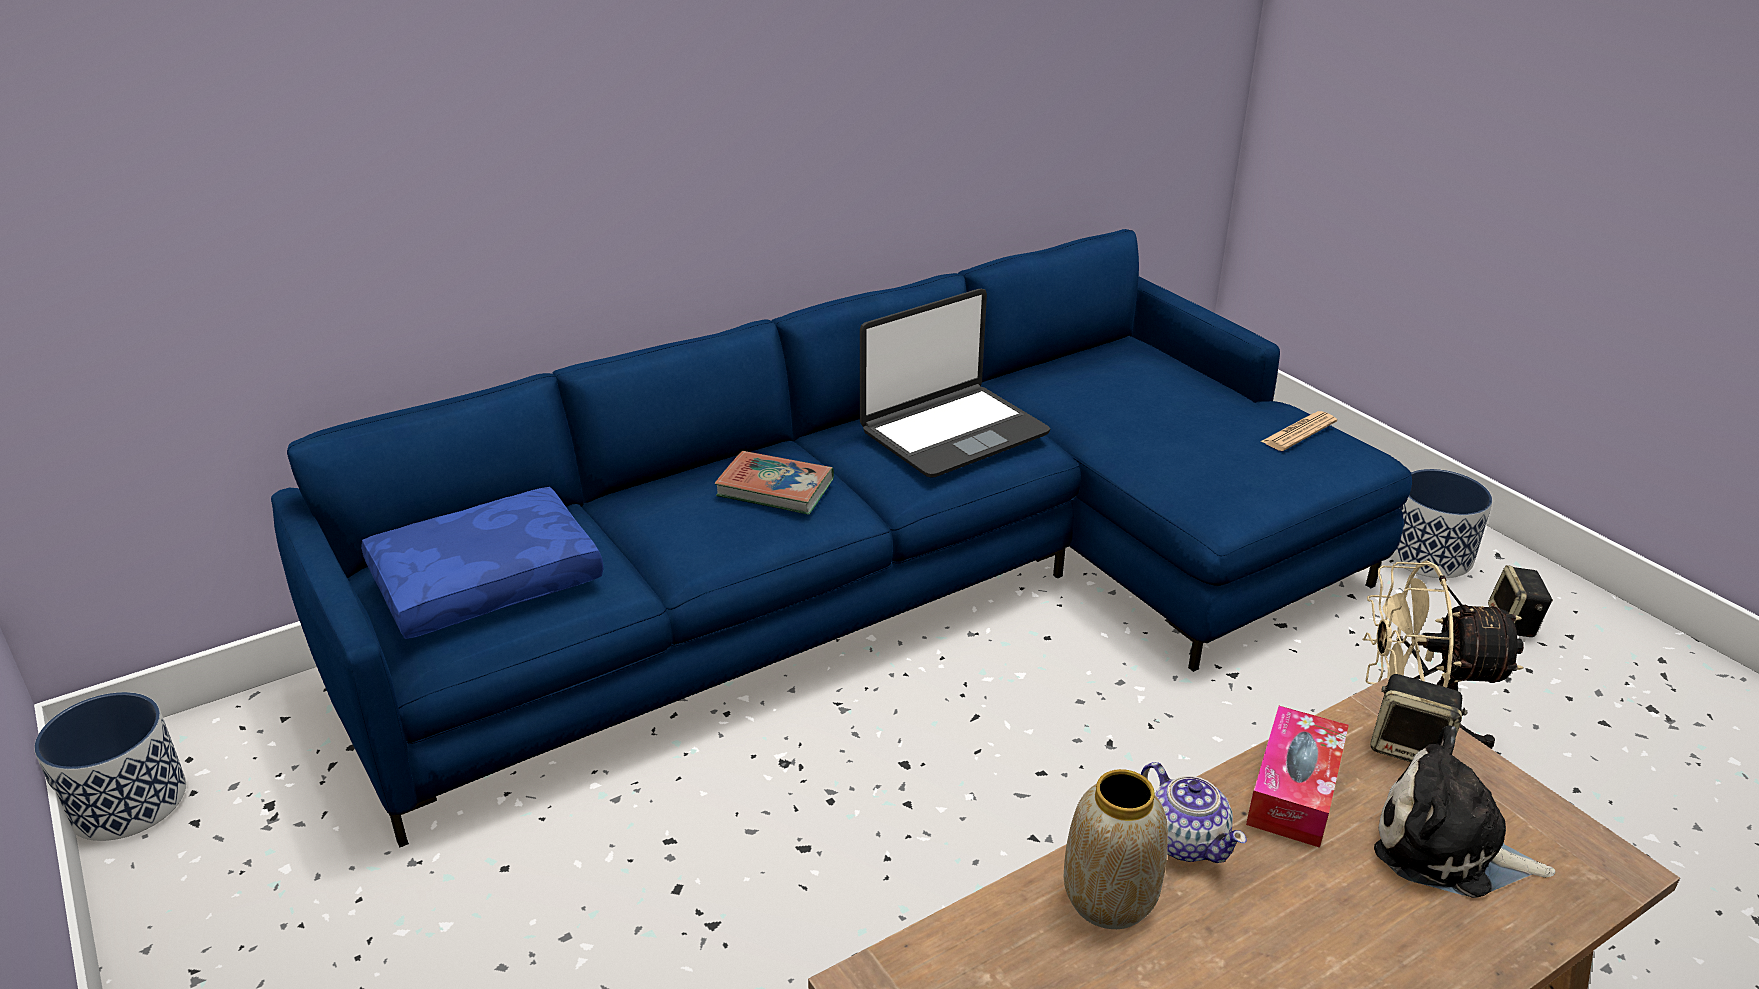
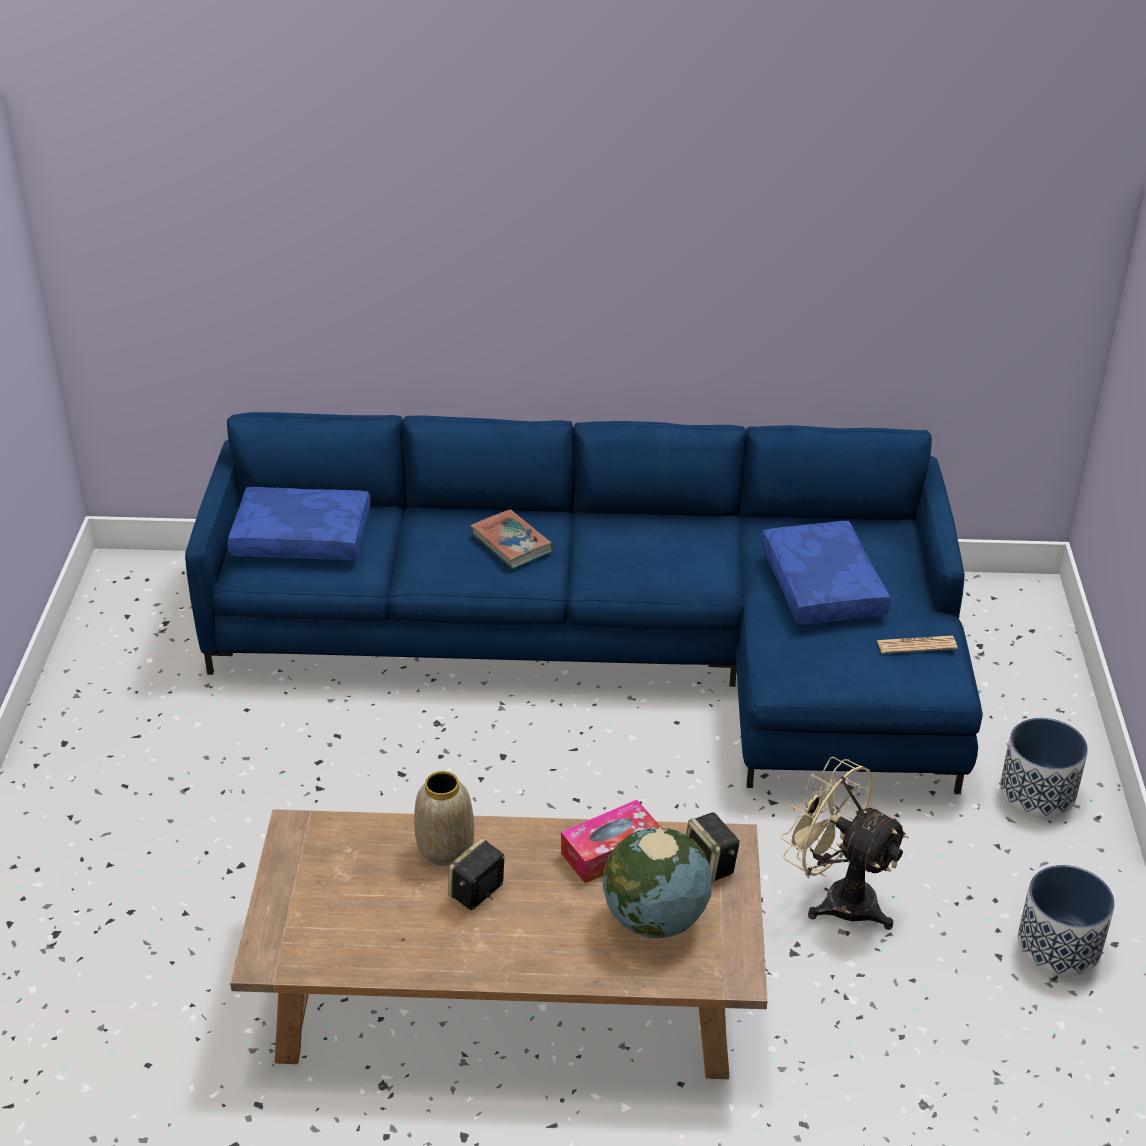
camera: 35 degrees right, 5 degrees up
(128, 802) = (105, 590): planter -> planter (1058, 945)
(953, 432) = (667, 548): laptop -> none
(1142, 414) = (819, 586): none -> blue pillow
(1185, 840) = (518, 844): teapot -> none
(1447, 847) = (655, 919): plush toy -> globe
(1513, 623) = (1032, 867): speaker -> speaker (477, 893)

